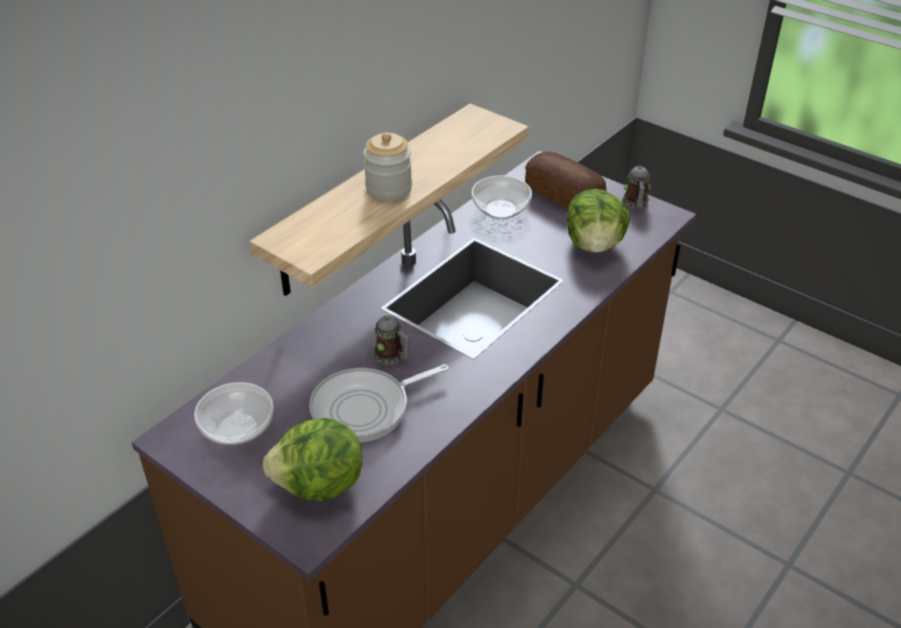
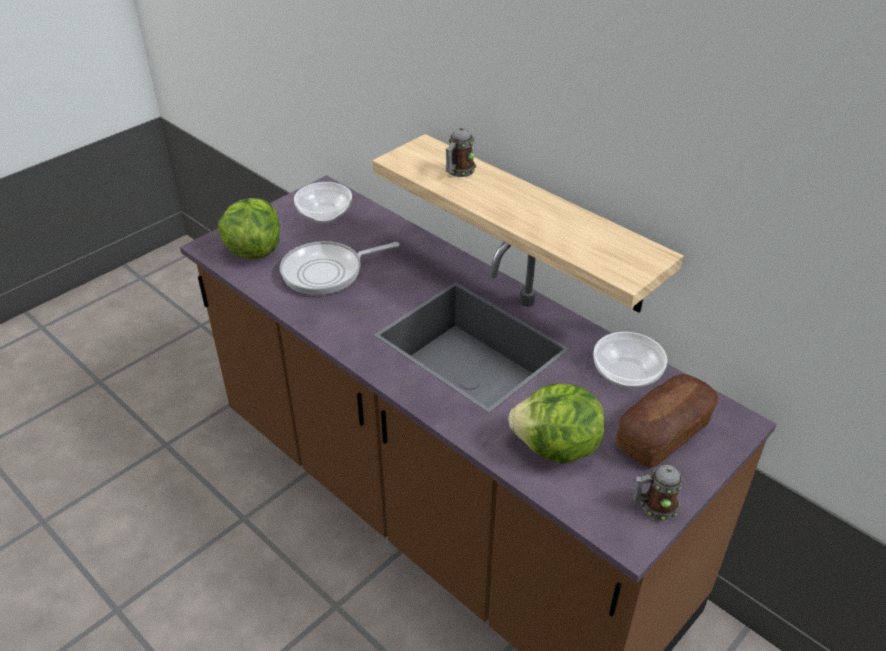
camera: 95 degrees right, 0 degrees up
(366, 408) = (327, 272): frying pan -> frying pan turned 90 degrees counterclockwise
(388, 188) = (497, 197): jar -> none
(392, 357) = (386, 287): mug -> mug (458, 172)

